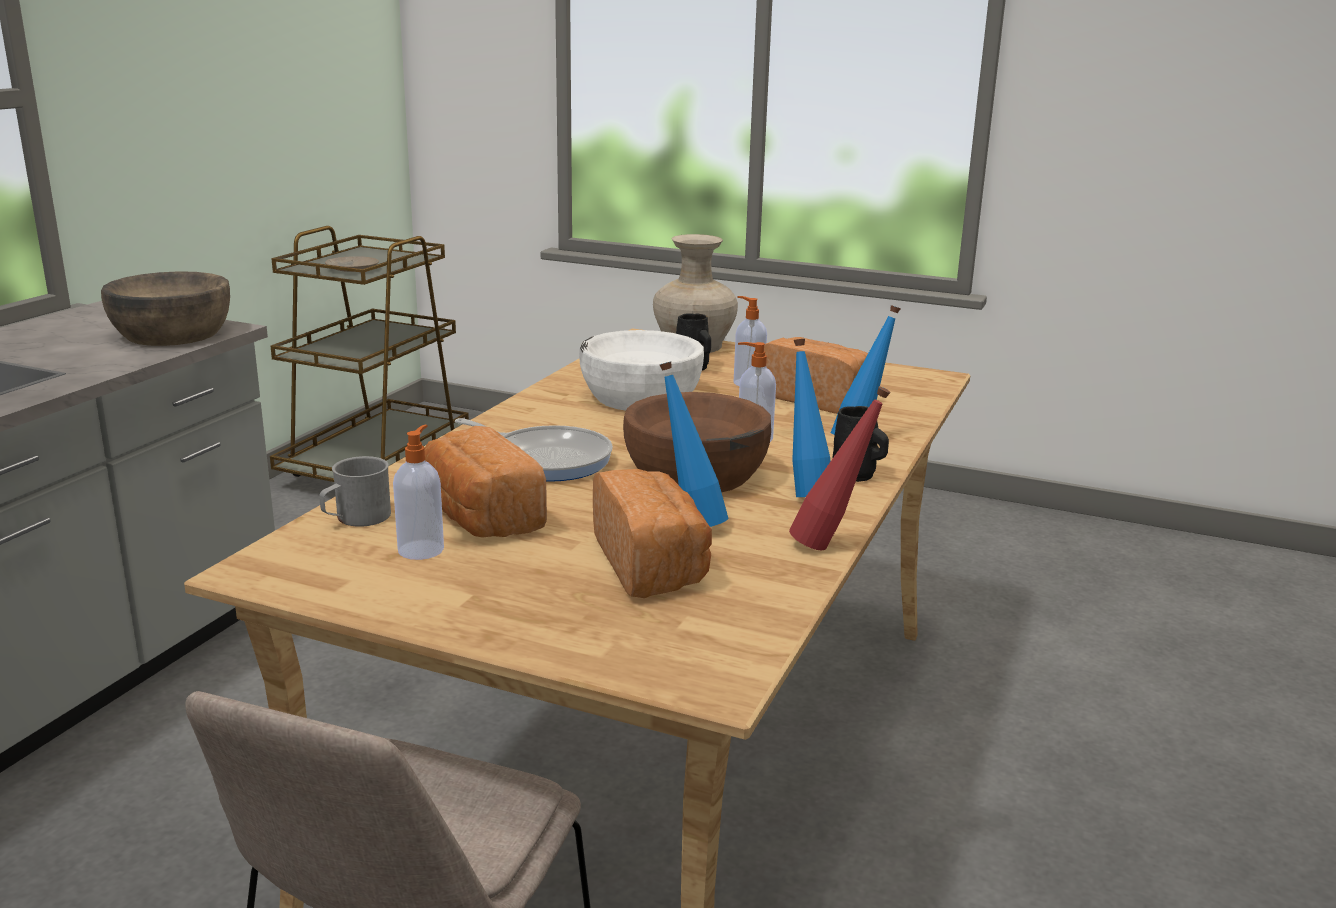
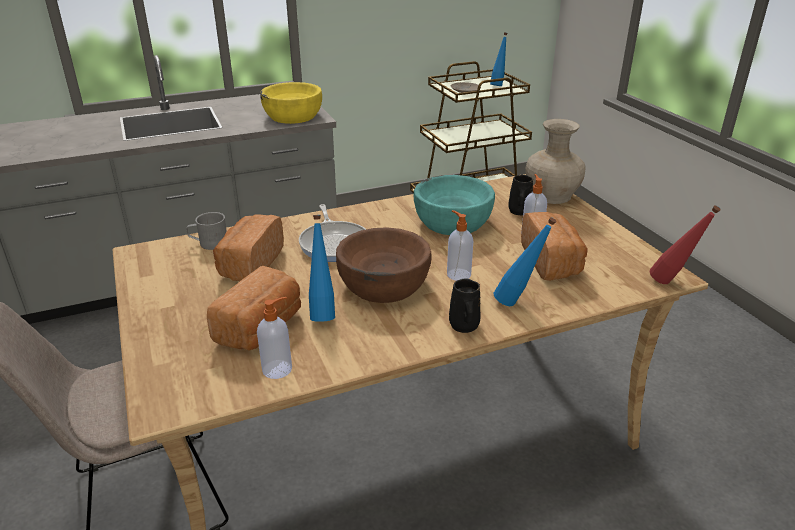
camera: 45 degrees right, 10 degrees up
(172, 334) = (293, 116): brown bowl -> yellow bowl
(421, 549) = (200, 271): soap dispenser -> soap dispenser (278, 369)
(641, 397) = (452, 222): white bowl -> turquoise bowl
(804, 492) = (413, 323): blue bottle -> blue bottle (498, 85)
(832, 546) = (358, 365): red bottle -> red bottle (672, 284)

